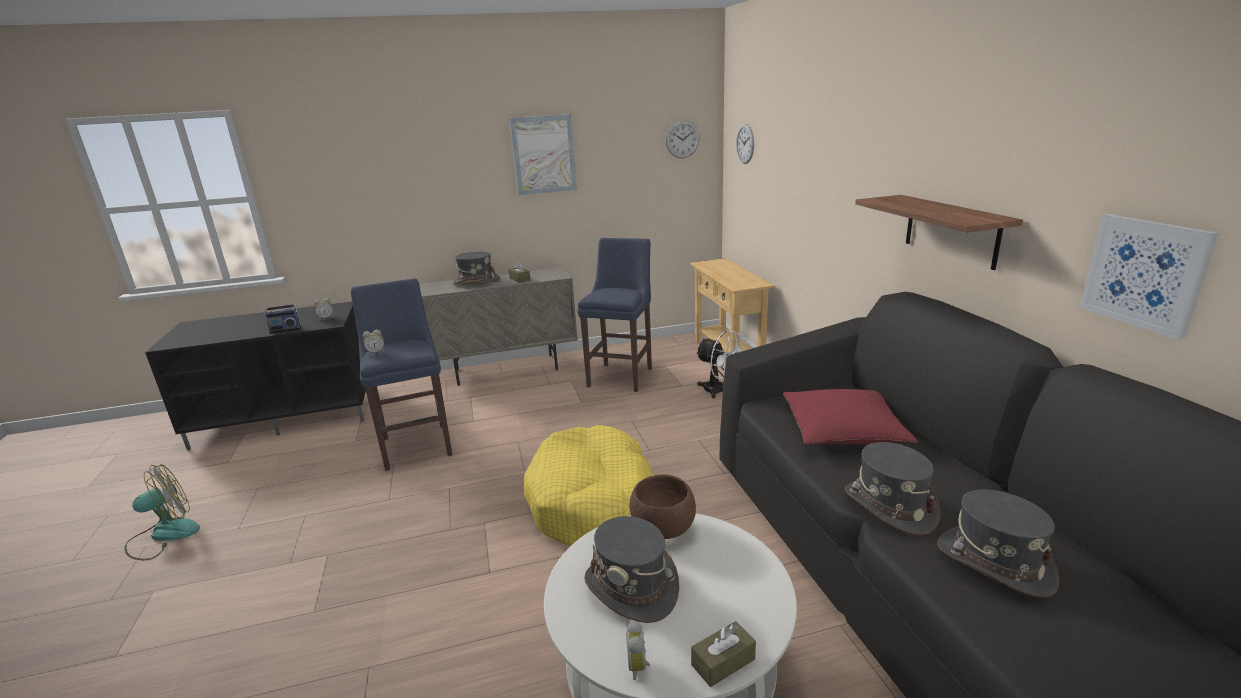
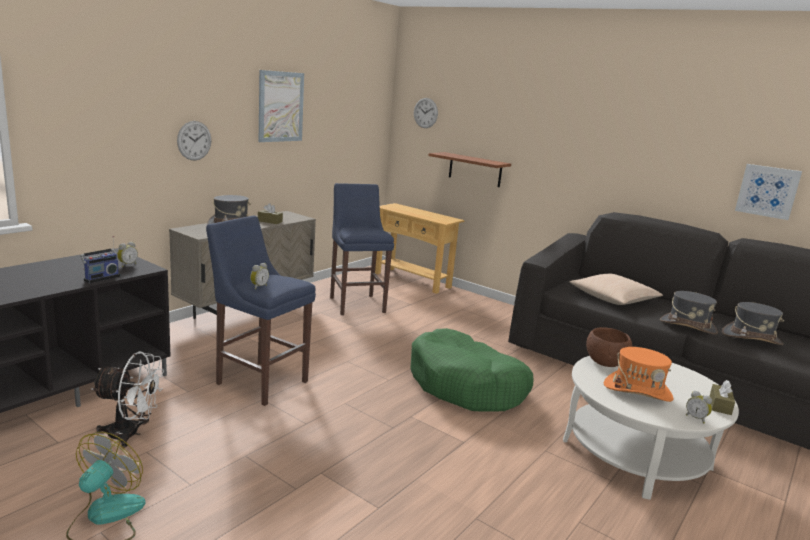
camera: 40 degrees left, 5 degrees down
(594, 503) = (466, 385): yellow dog bed -> green dog bed
(632, 587) = (637, 391): grey hat -> orange hat
(682, 139) = (369, 104): wall clock -> wall clock (194, 140)
(719, 391) = (441, 304): white fan -> white fan (131, 434)
(843, 431) = (613, 299): red pillow -> beige pillow
(951, 230) = (643, 174): shelf -> shelf (475, 169)

